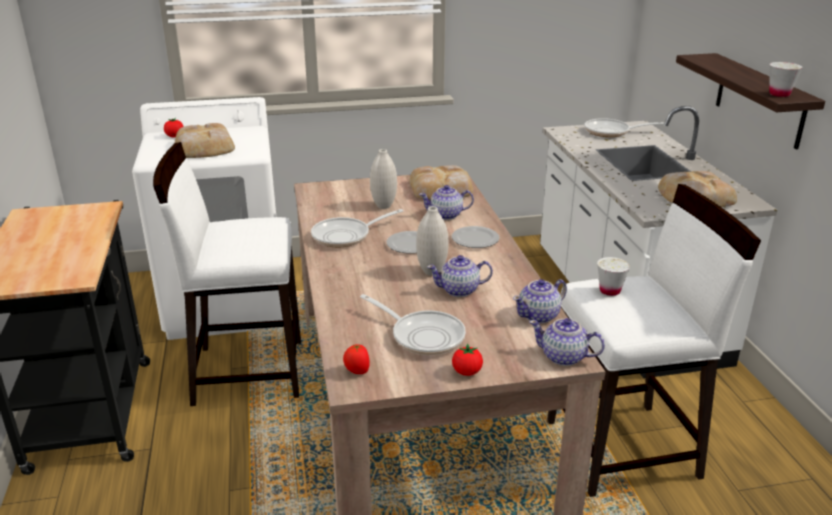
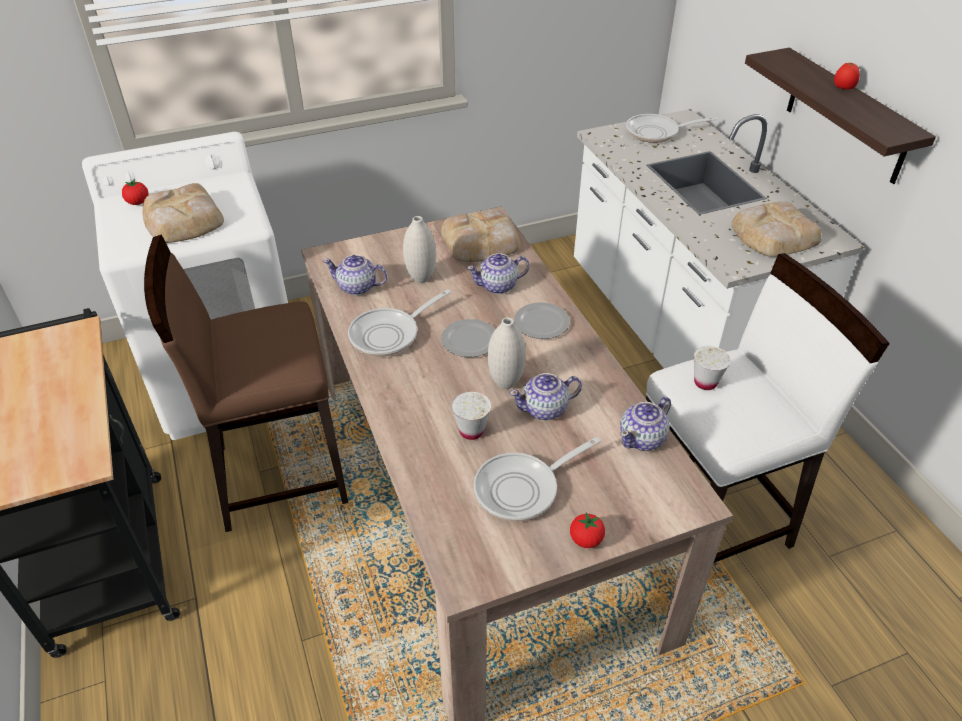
camera: 10 degrees left, 15 degrees up
(247, 371) = (279, 474): white stool -> brown stool
(357, 371) = (463, 557): tomato -> tomato (843, 88)
(423, 336) = (522, 488): frying pan -> frying pan turned 120 degrees clockwise
(564, 357) = (685, 500): teapot -> teapot (357, 287)
(779, 94) = (883, 128): white cup -> white cup (471, 431)

